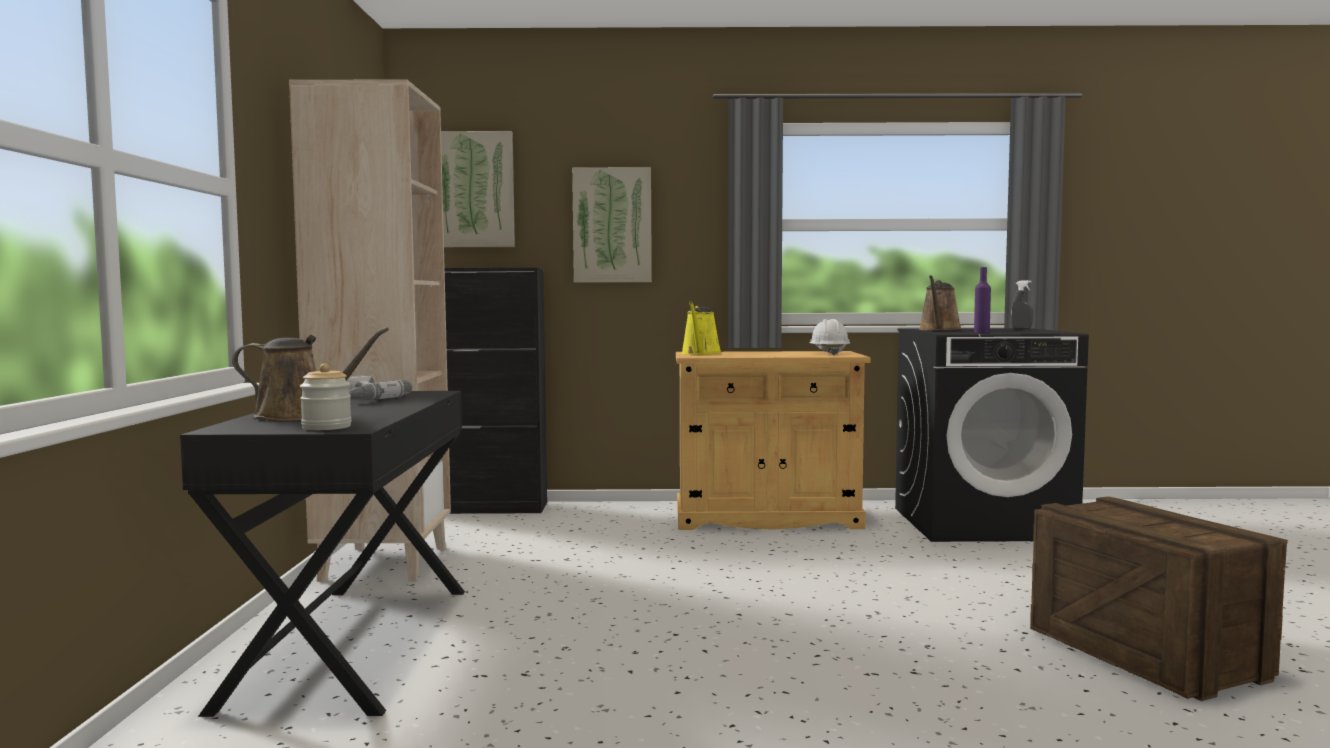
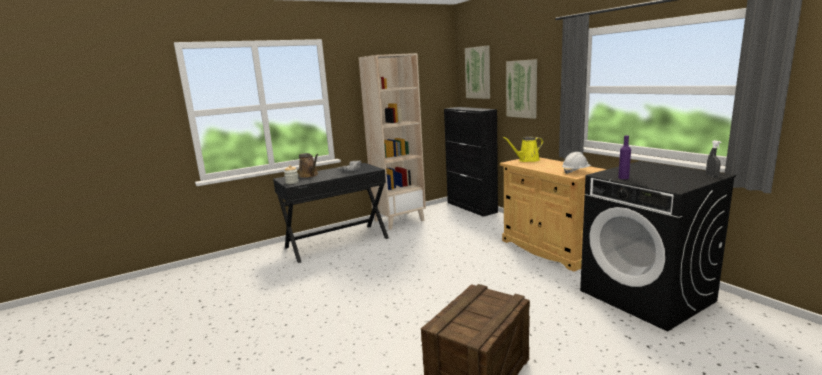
camera: 60 degrees right, 10 degrees up
(939, 330) = (636, 168): brown watering can -> none

